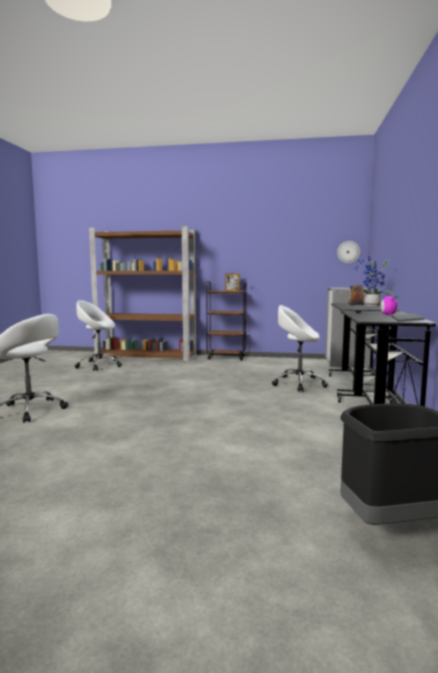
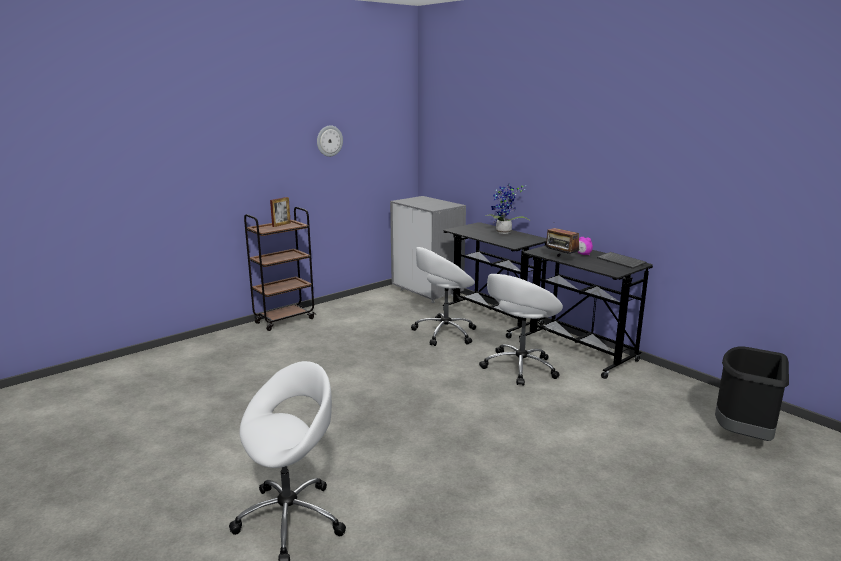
camera: 50 degrees left, 10 degrees up
(98, 365) = (141, 403): white office chair -> white office chair (518, 368)
(146, 356) = (166, 356): brown bookcase -> none
(348, 252) = (401, 153): wall clock -> wall clock (329, 141)

